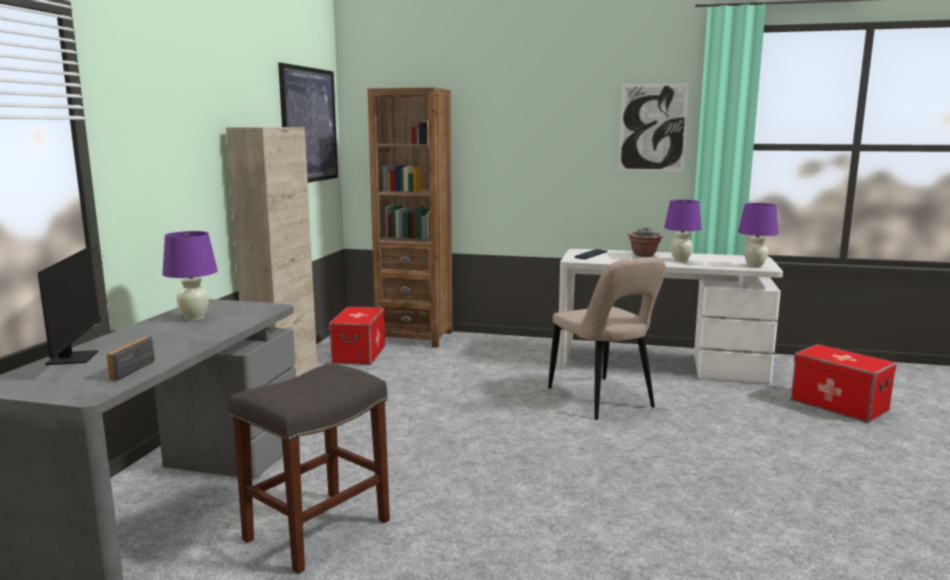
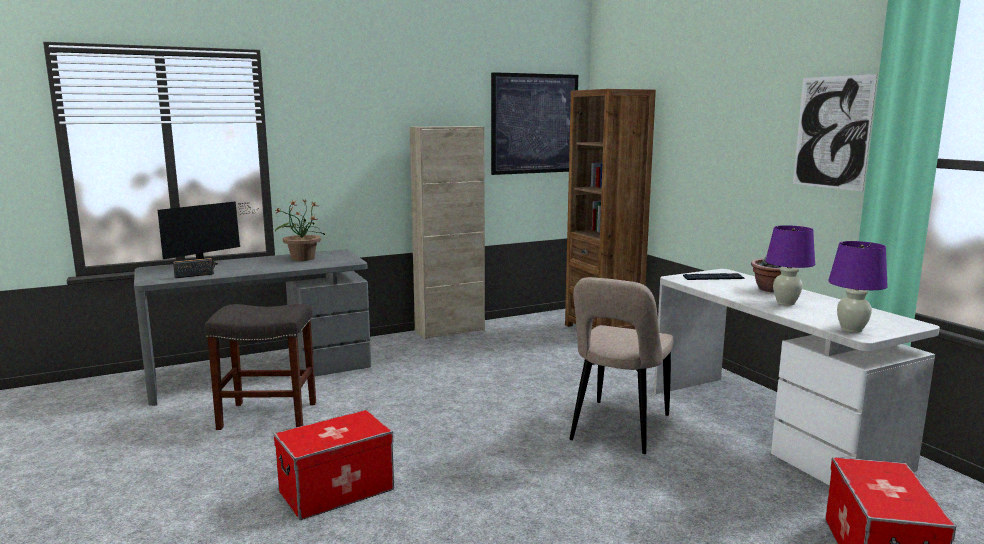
camera: 50 degrees right, 0 degrees up
(194, 318) = (302, 258): purple table lamp -> potted plant
(359, 354) = (533, 329): storage box -> storage box (336, 490)

